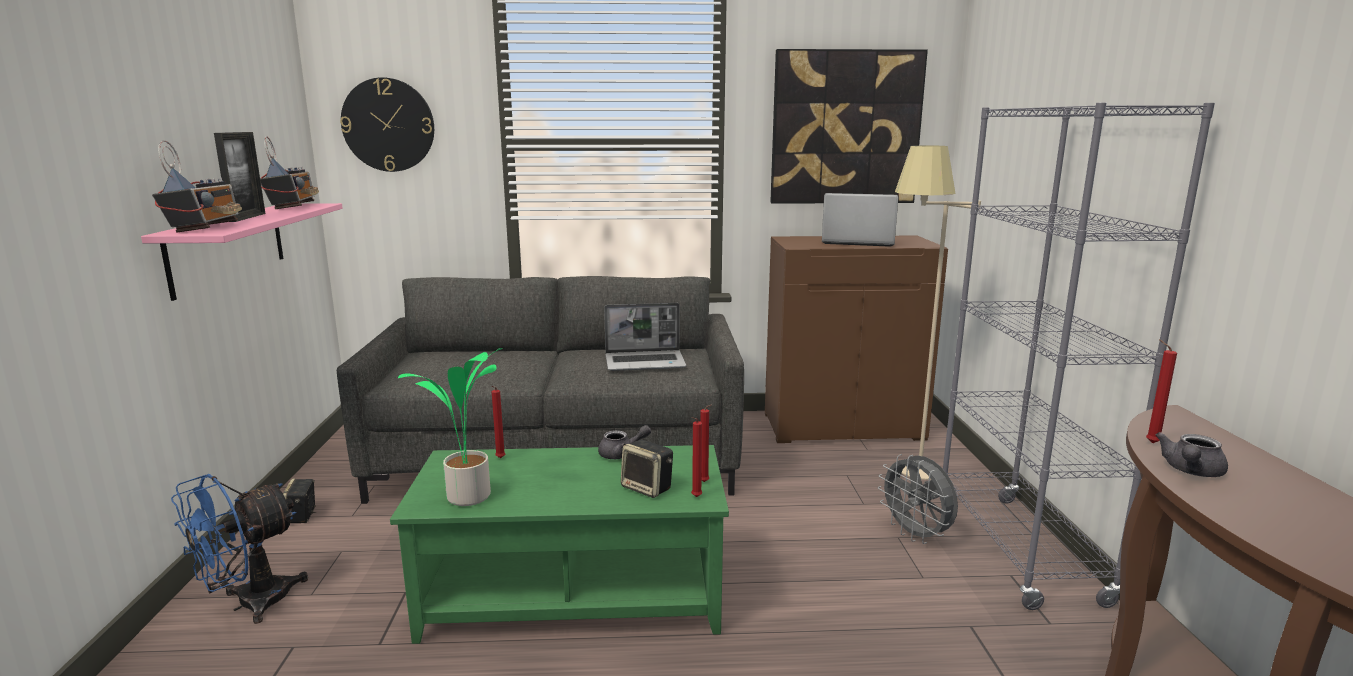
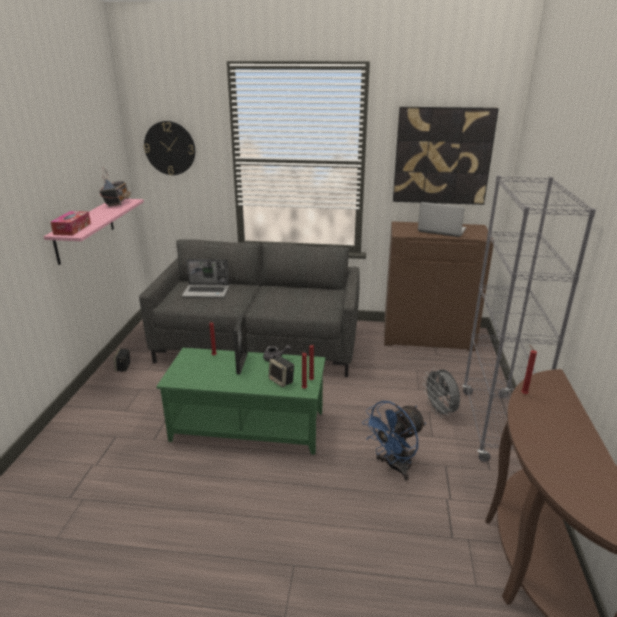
camera: 10 degrees right, 10 degrees up
(205, 228) = (72, 229): radio -> tissue box
(247, 217) = (93, 216): picture frame -> picture frame (242, 363)
(249, 604) = (97, 413): blue fan -> blue fan (393, 467)
(468, 498) = (193, 378): potted plant -> none
(646, 362) = (304, 299): laptop -> laptop (207, 292)
(909, 476) = (453, 374): beige floor lamp -> none
(1190, 471) = (528, 414): grey teapot -> none

